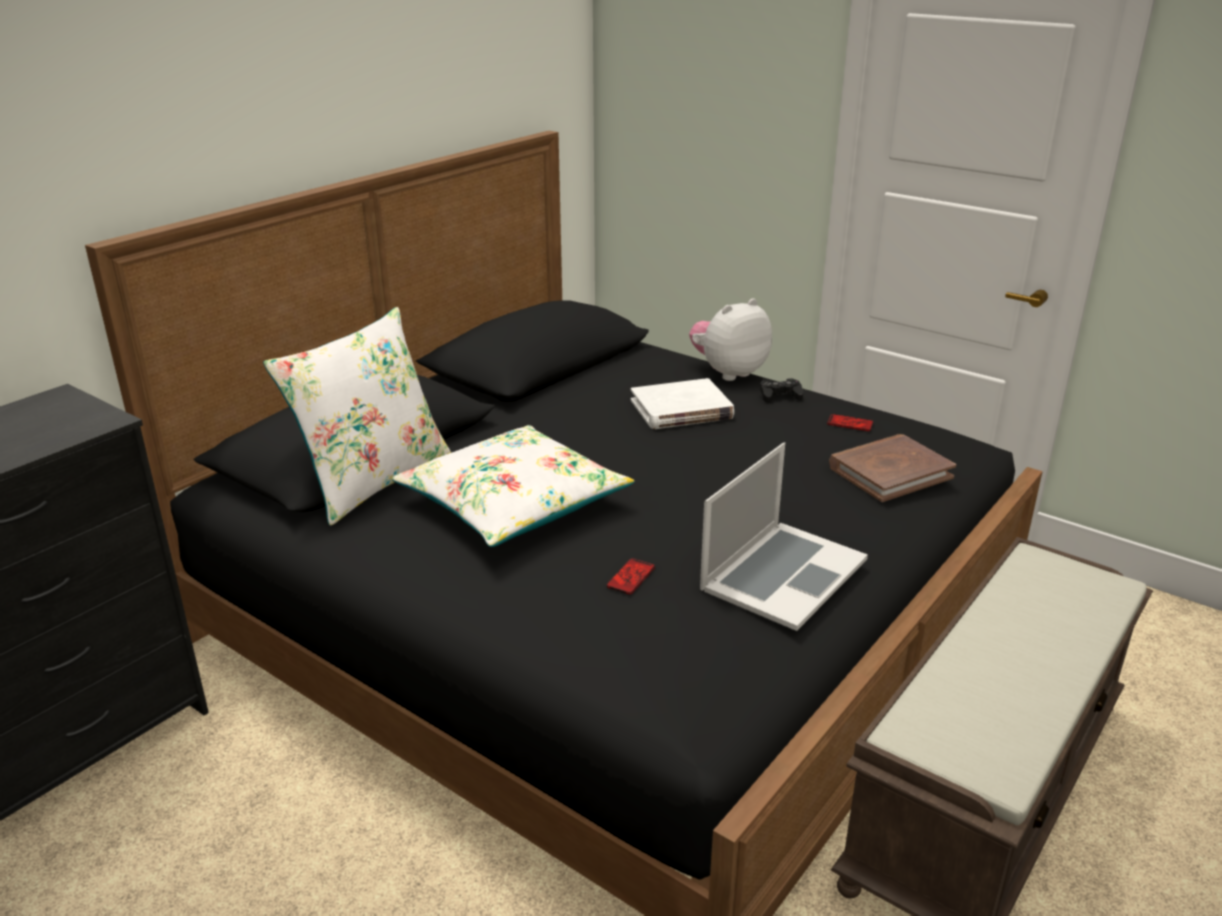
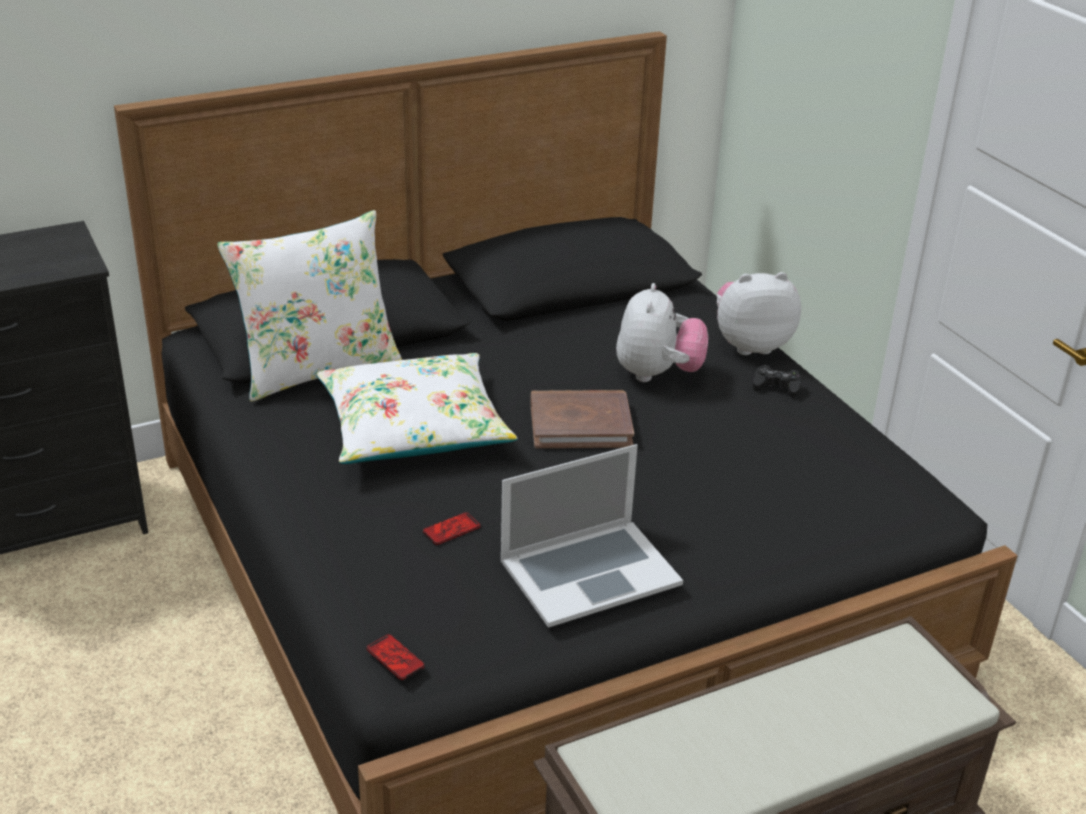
camera: 25 degrees right, 5 degrees up
(681, 409) = (657, 374): white book -> plush toy
(850, 423) = (818, 439): phone -> phone (395, 658)
(890, 472) = (803, 505): brown book -> brown book (580, 424)

